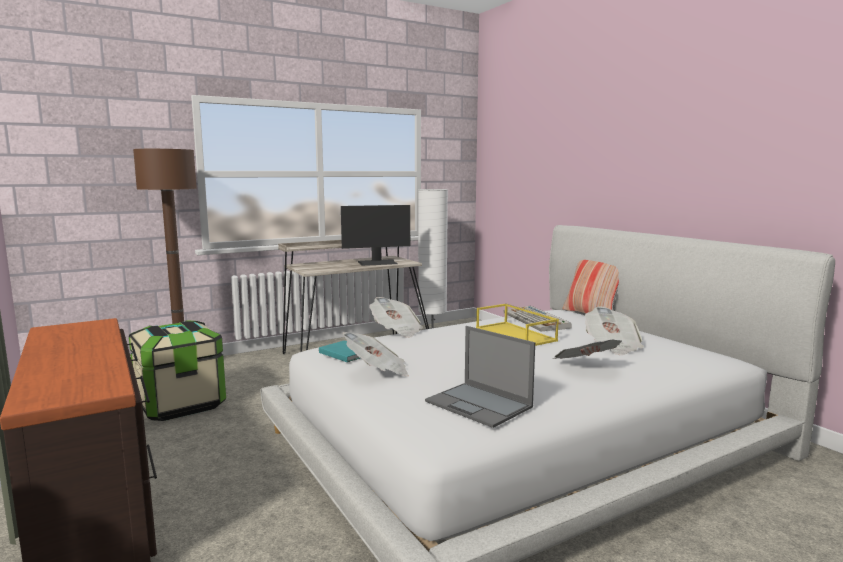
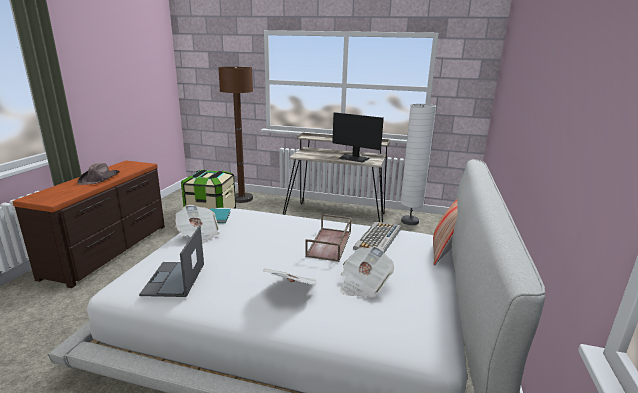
camera: 45 degrees right, 10 degrees up
(81, 351) = (100, 178): none -> brown hat
(396, 331) = (278, 212): newspaper -> none
(516, 334) = (330, 244): yellow tray -> brown tray

